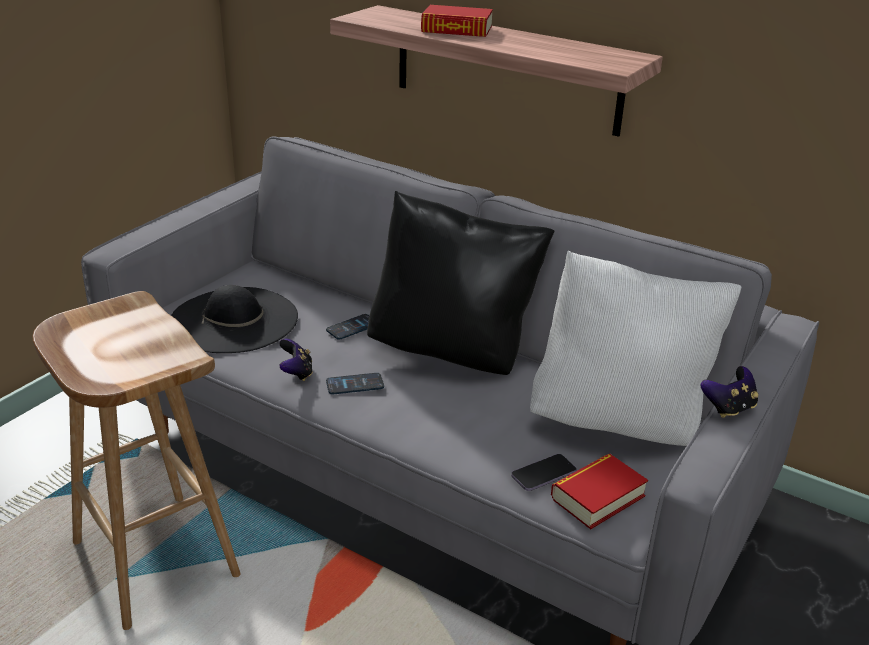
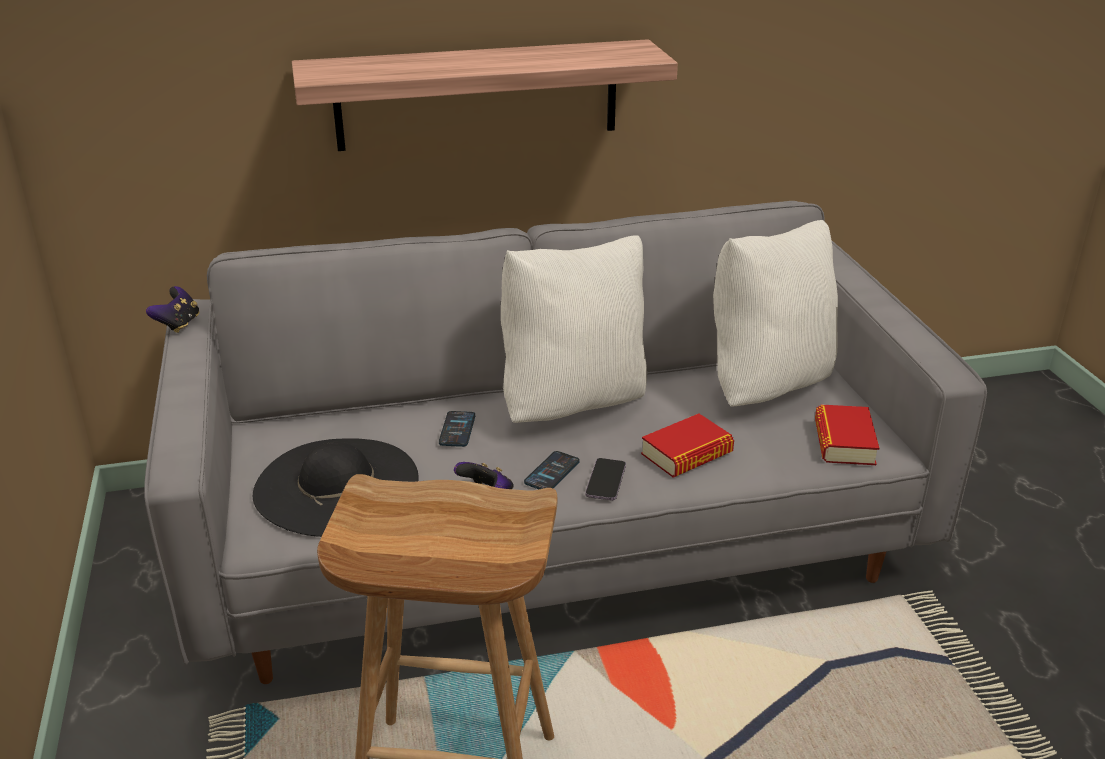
camera: 45 degrees left, 0 degrees up
(453, 353) = (574, 403): black pillow -> white pillow
(456, 29) = (442, 62): book -> book (686, 454)
(543, 474) = (791, 449): phone -> phone (605, 481)
(728, 408) = (889, 318): game controller -> game controller (178, 324)

